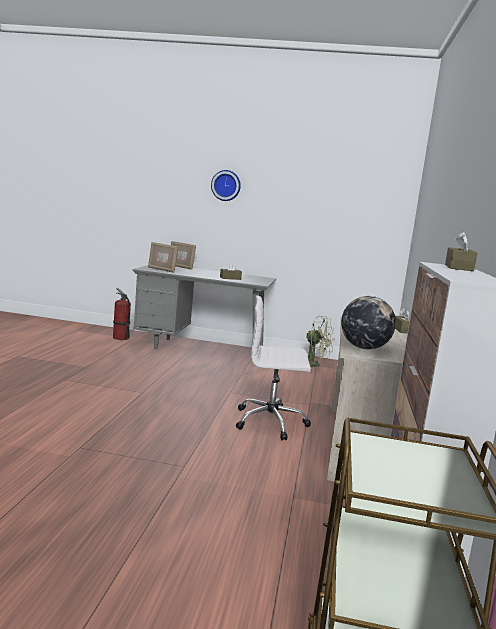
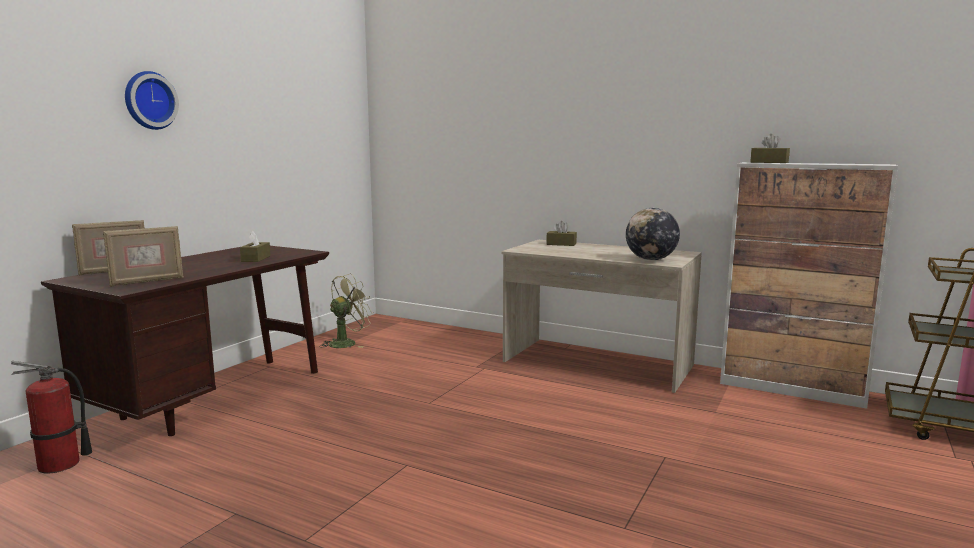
camera: 70 degrees left, 0 degrees up
(200, 349) = (214, 399): grey desk -> brown desk
(271, 422) = (535, 394): white office chair -> none

